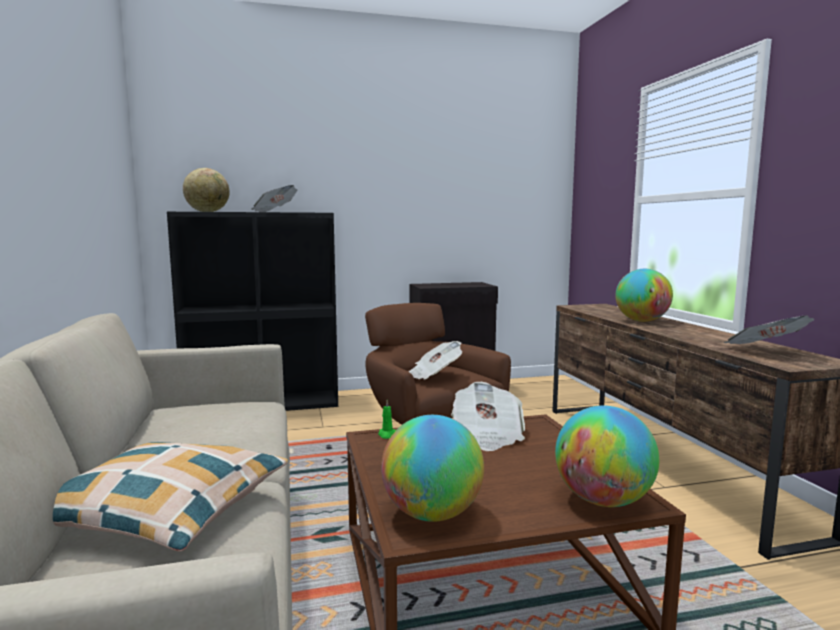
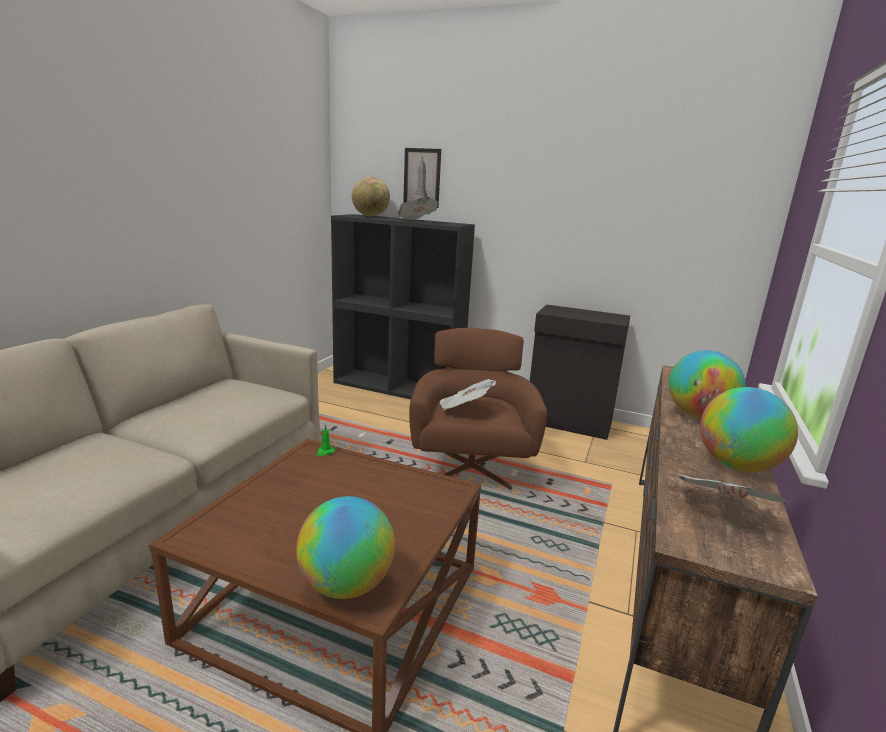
camera: 35 degrees right, 10 degrees up
(168, 510) = (96, 457): pillow -> none
(261, 170) = (422, 178): none -> picture
(432, 514) = (228, 529): globe -> globe (736, 466)
(488, 435) = (390, 484): newspaper -> none

